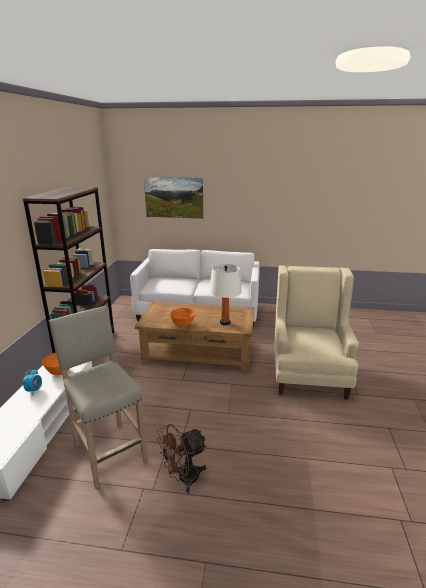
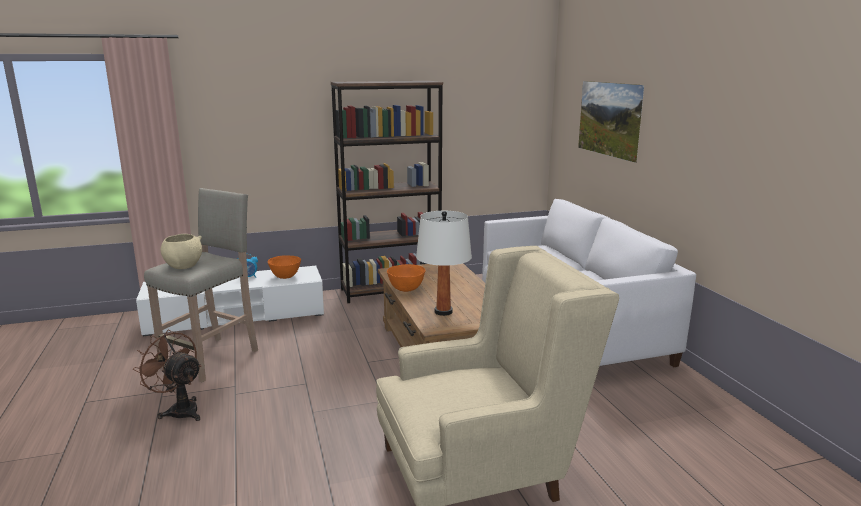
camera: 65 degrees right, 5 degrees down
(102, 386) = (183, 266): none -> beige bowl

